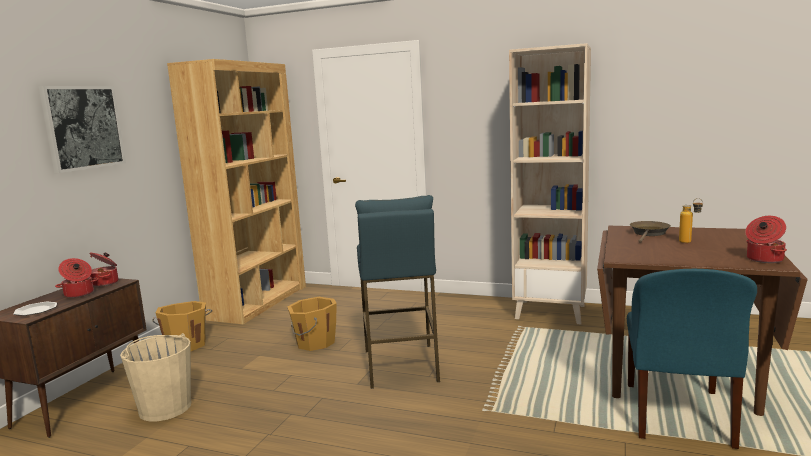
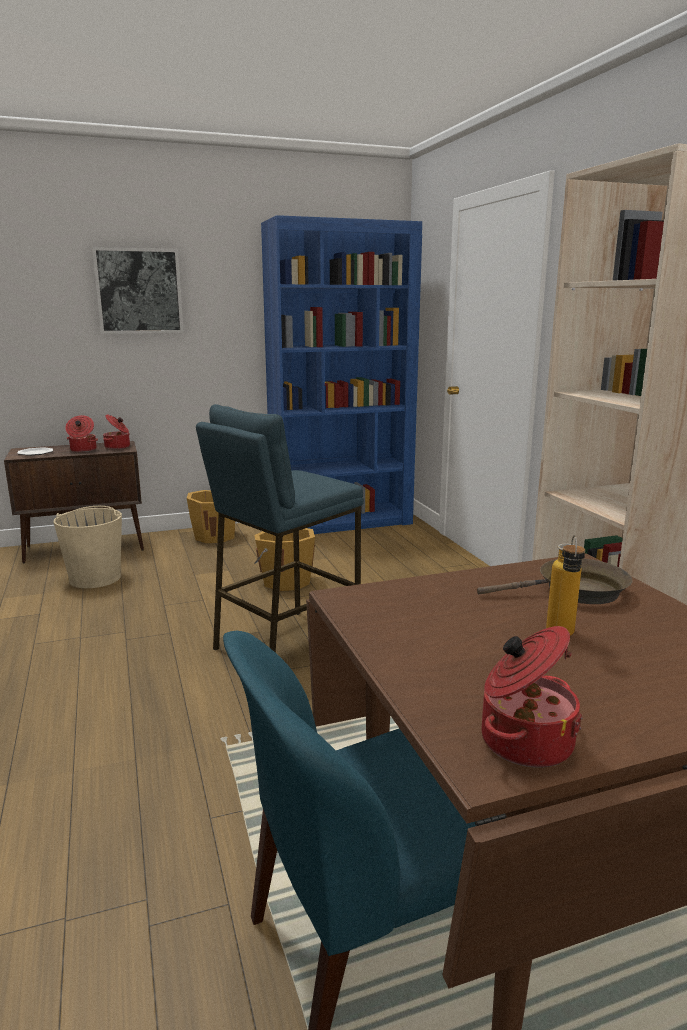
camera: 50 degrees right, 5 degrees up
(258, 302) = (342, 522): brown bookcase -> blue bookcase

